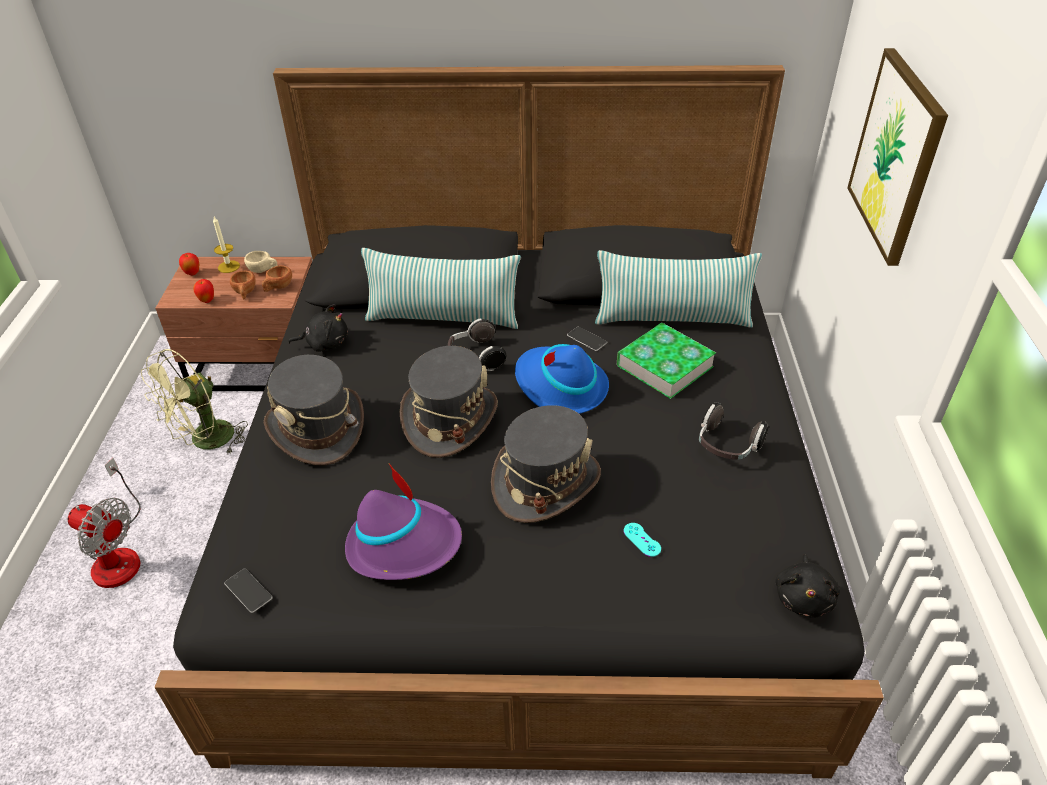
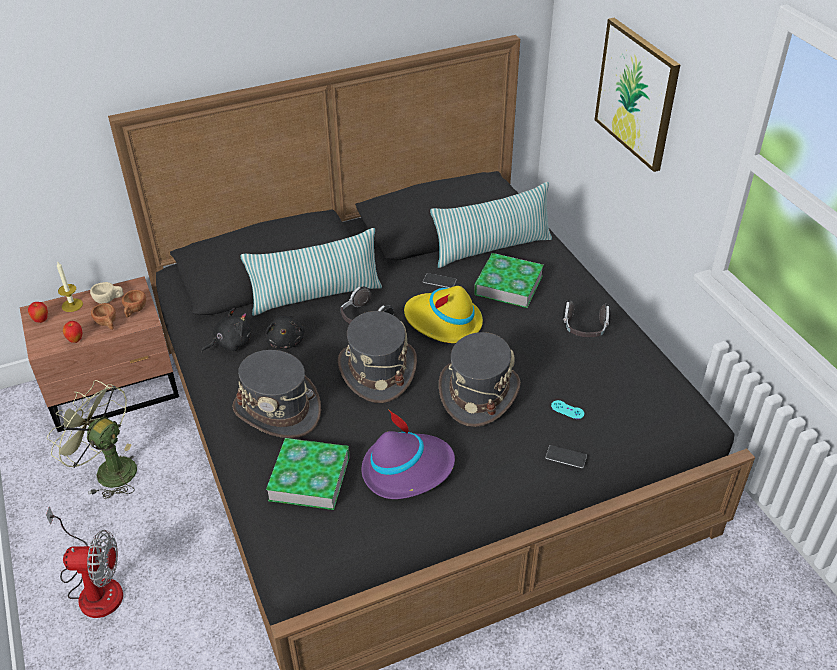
camera: 25 degrees left, 0 degrees up
(205, 442) = (108, 470): green fan -> green fan turned 105 degrees clockwise
(248, 590) = (313, 541): phone -> phone (566, 457)
(295, 515) = (309, 478): none -> book
(560, 386) = (443, 322): blue hat -> yellow hat
(803, 597) = (686, 411): black plush toy -> black plush toy (286, 341)

